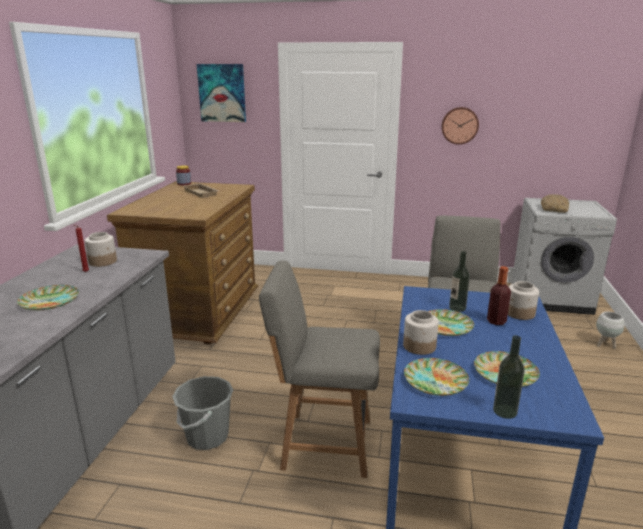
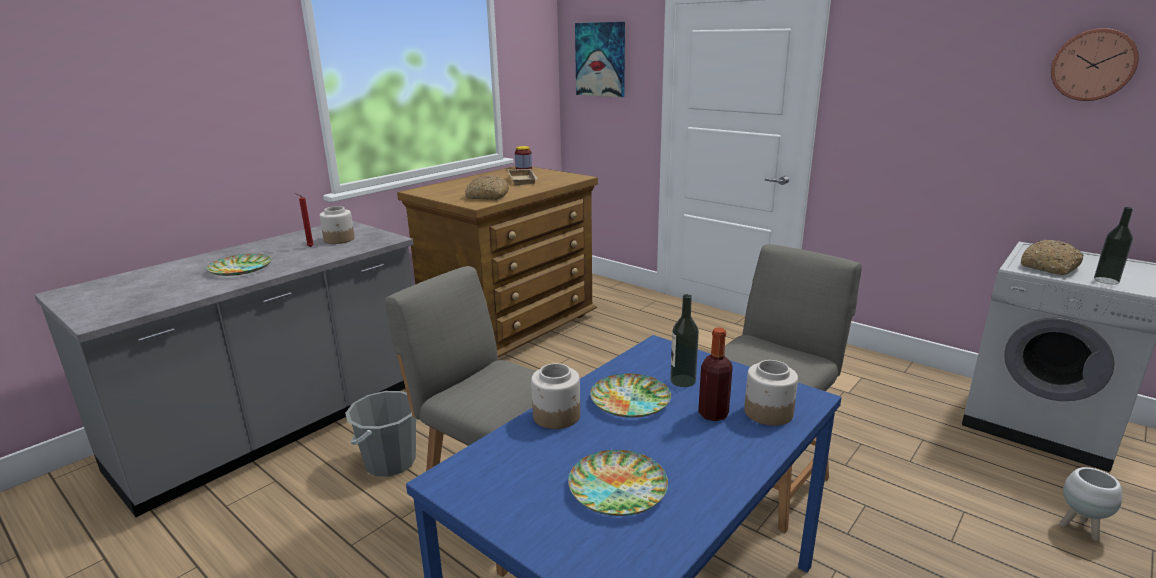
camera: 30 degrees right, 0 degrees up
(195, 208) = (487, 196): none -> bread
(435, 381) = (510, 465): plate -> none
(459, 125) = (913, 112): wall clock -> wall clock (1093, 64)
(504, 411) = (539, 538): bottle -> bottle (1106, 280)

